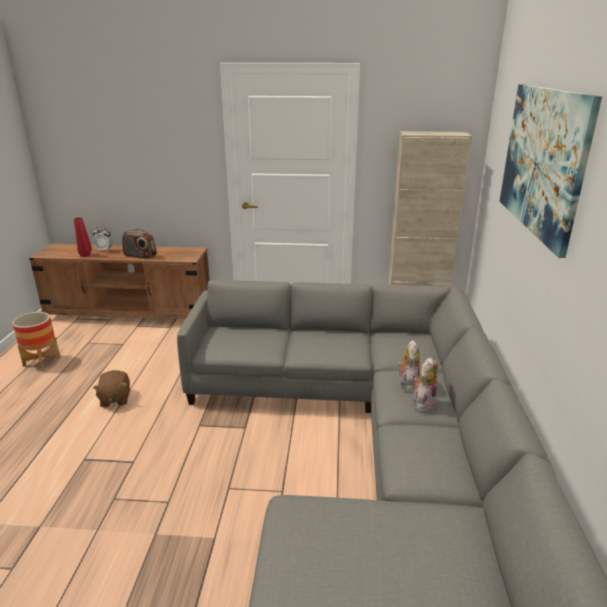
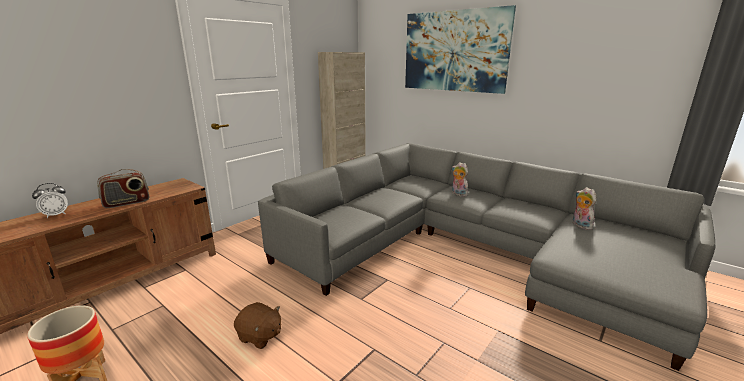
camera: 55 degrees left, 5 degrees down
(84, 255) = (37, 227): red vase -> none
(423, 403) = (479, 196): plush toy -> plush toy (580, 225)

